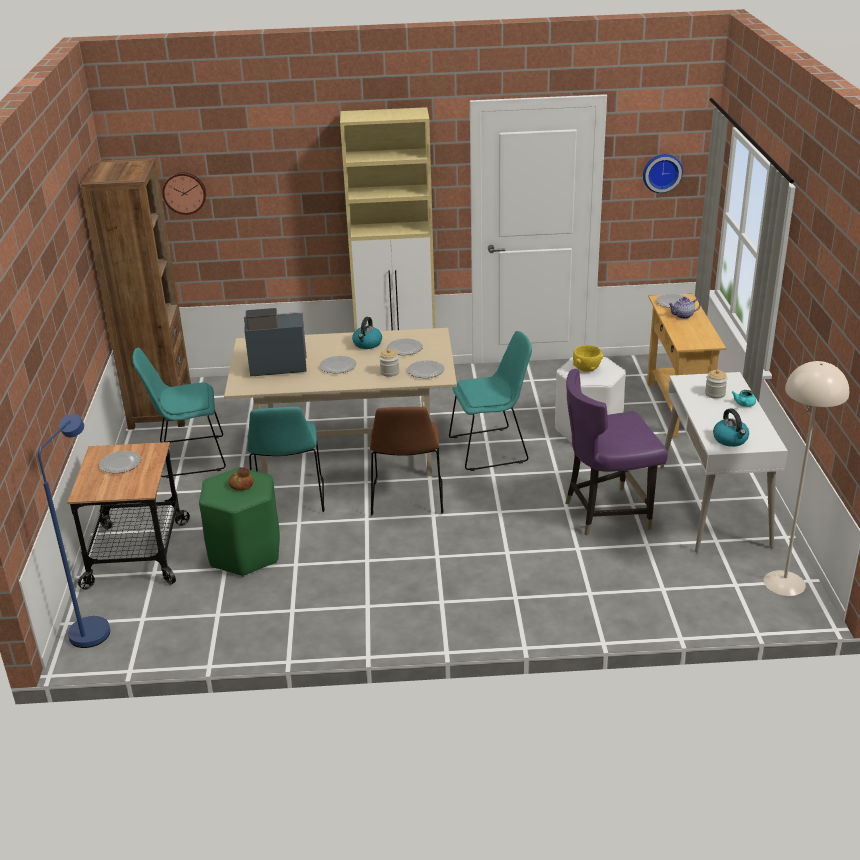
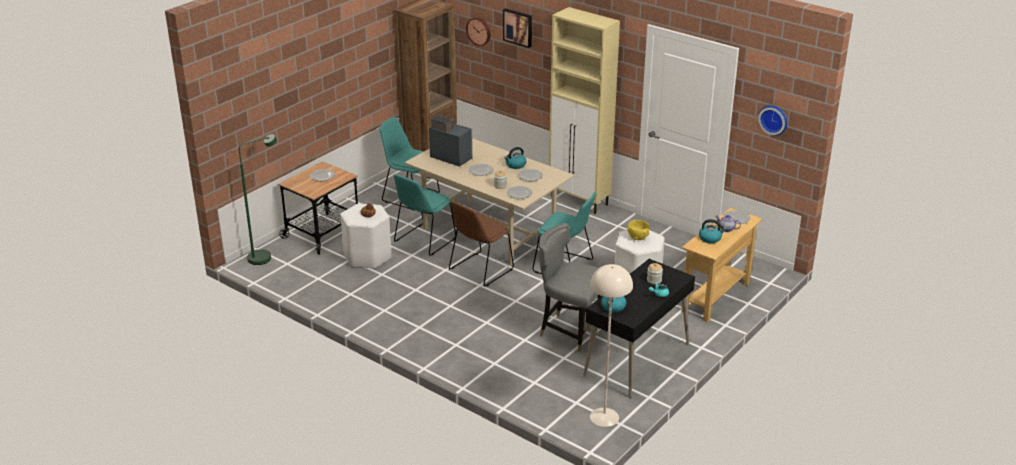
camera: 40 degrees right, 0 degrees up
(95, 626) = (265, 256): blue floor lamp -> green floor lamp
(245, 553) = (367, 257): green stool -> white stool
(255, 166) = (518, 27): none -> picture
(606, 513) = (570, 331): purple chair -> grey chair
(686, 330) = (710, 238): none -> kettle
(714, 506) = (637, 360): white desk -> black desk

